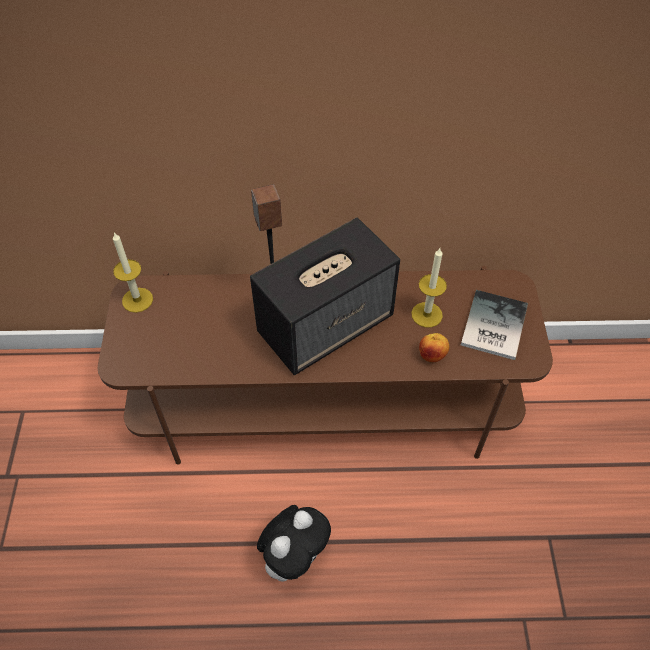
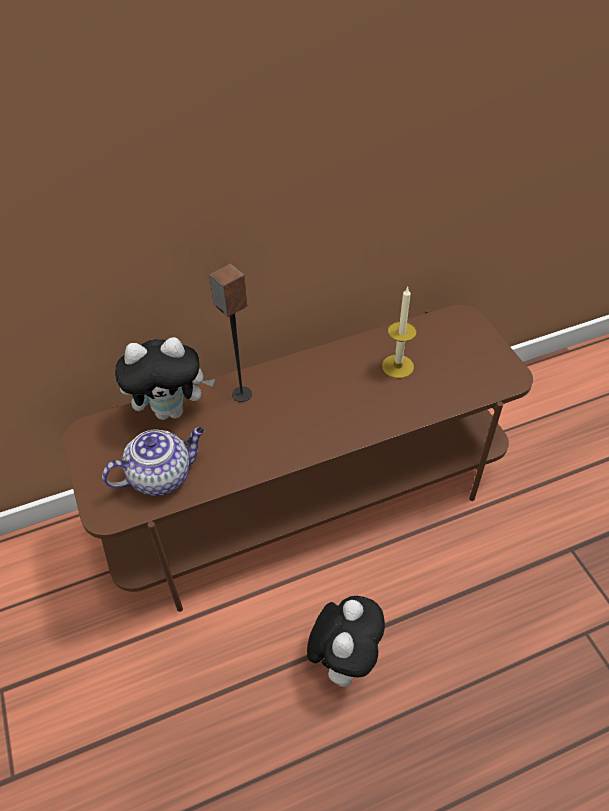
camera: 20 degrees left, 5 degrees down
(137, 300) = (95, 440): candle -> none
(176, 349) = (162, 476): none -> teapot
(210, 292) = (172, 410): none -> plush toy
(326, 324) = (306, 404): speaker -> none
(432, 355) = (421, 401): apple -> none
(491, 326) = (462, 359): book -> none

